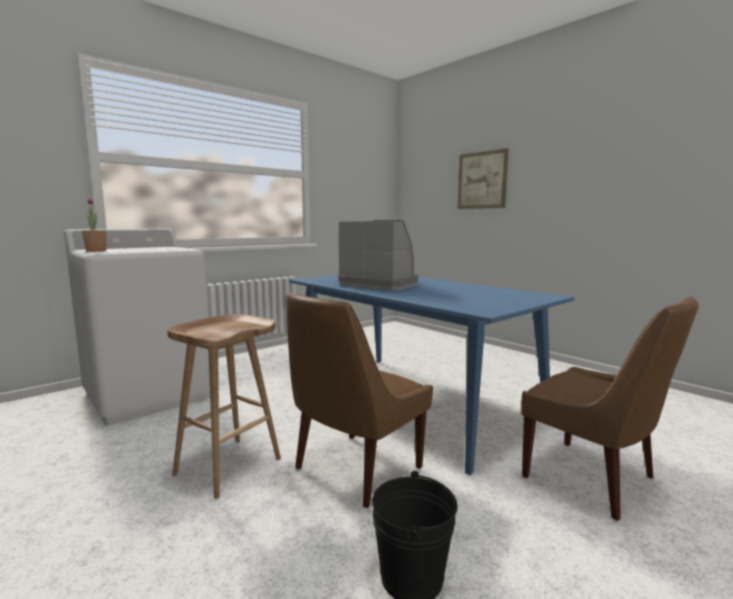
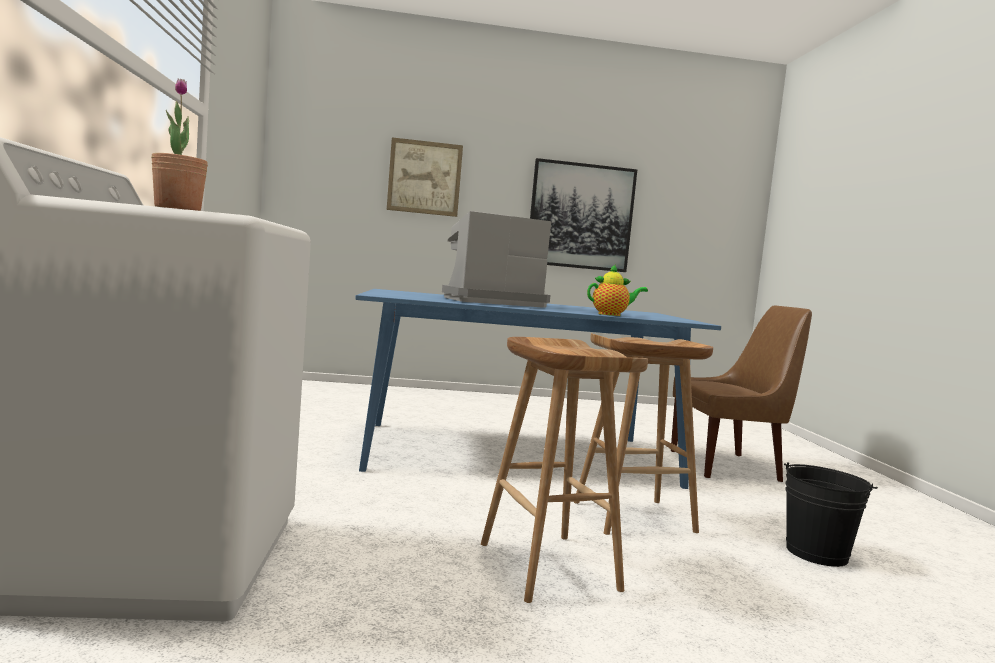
camera: 55 degrees left, 5 degrees down
(354, 470) = (632, 517): brown chair -> brown stool
(417, 300) = (612, 315): none -> teapot
(618, 192) = (580, 216): none -> picture

